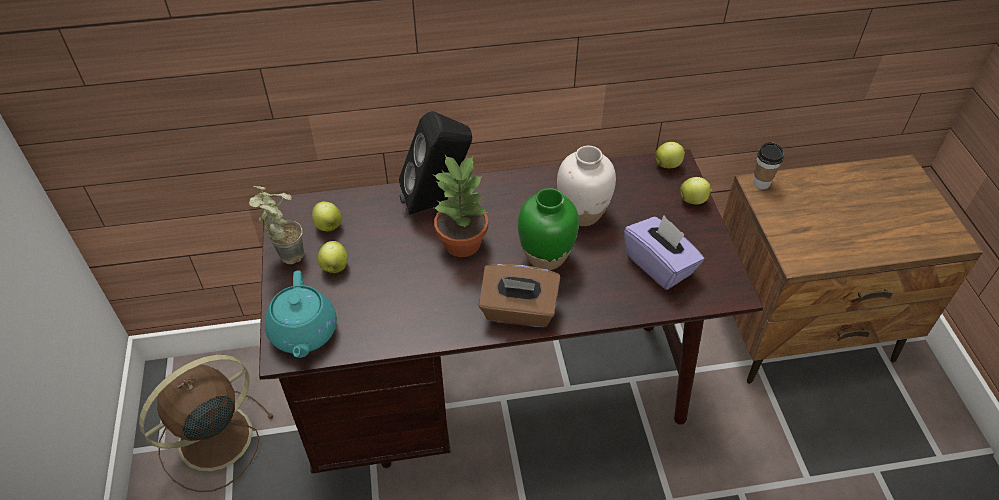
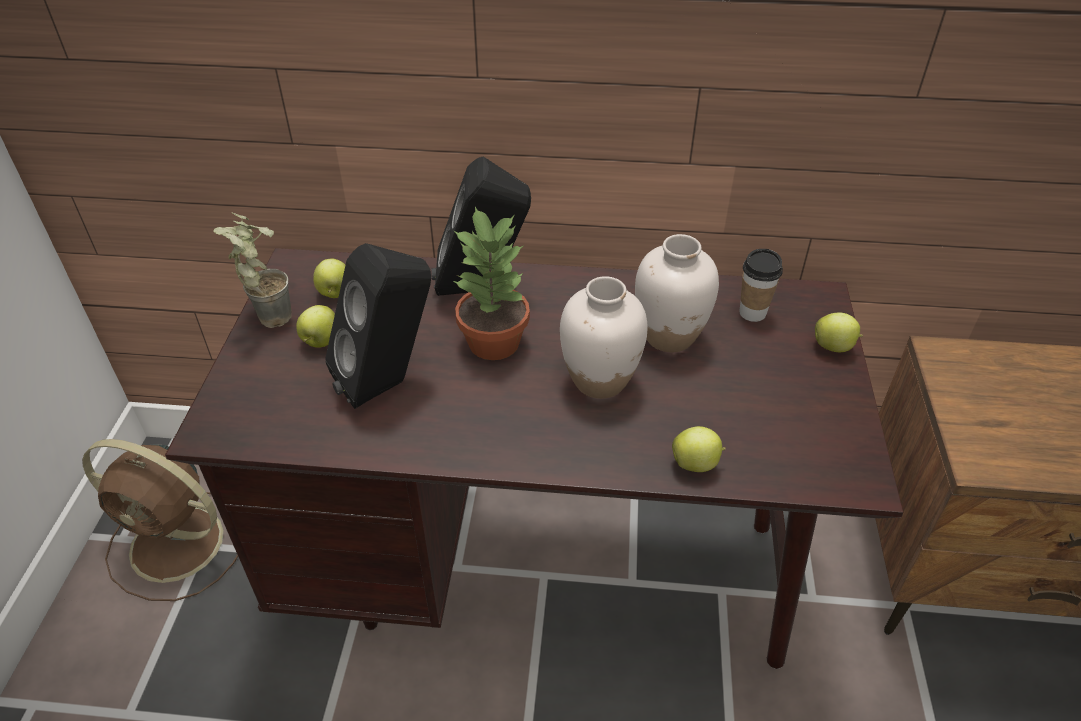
camera: 15 degrees right, 5 degrees down
(212, 440) = (181, 544): brown fan -> brown fan turned 135 degrees counterclockwise
(303, 333) = (245, 413): turquoise teapot -> none
(399, 289) = (390, 383): none -> black speaker
(518, 311) = (536, 443): brown tissue box -> none
(545, 256) = (599, 380): green vase -> white vase
(659, 265) = (758, 422): purple tissue box -> none
(668, 165) = (809, 297): apple -> apple (695, 464)
(761, 183) = (946, 351): cup -> cup (752, 313)

